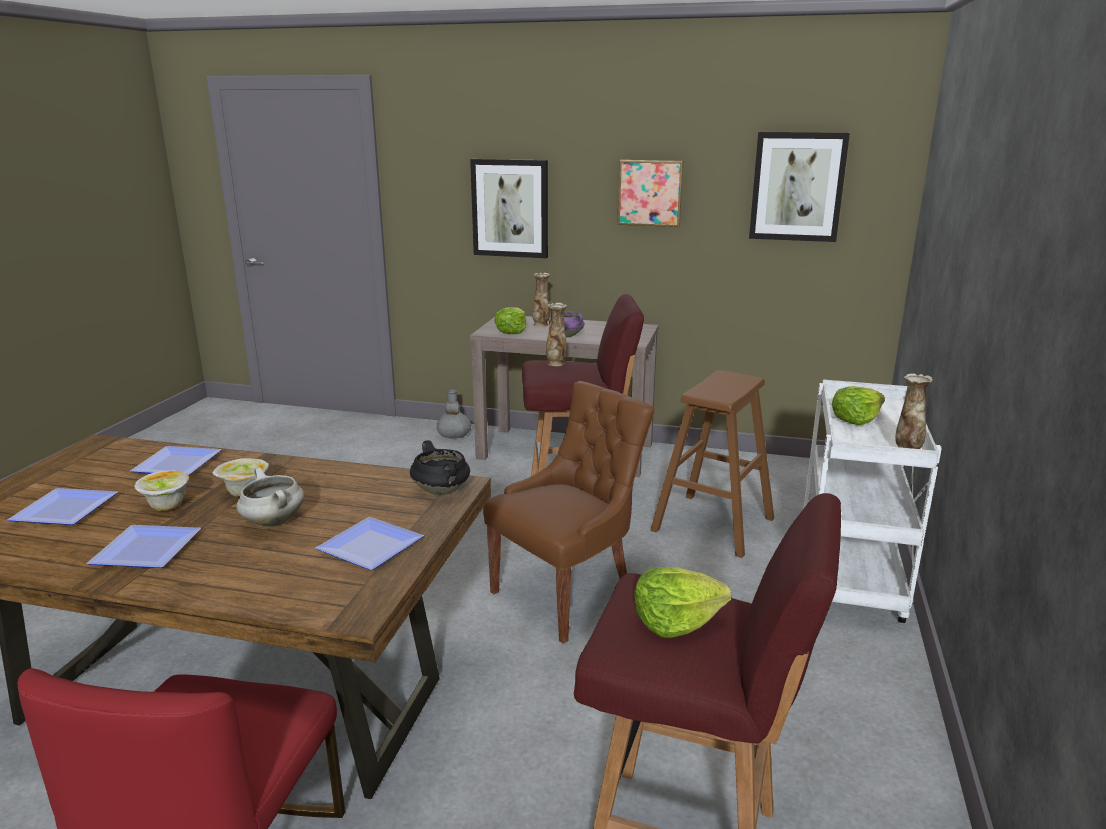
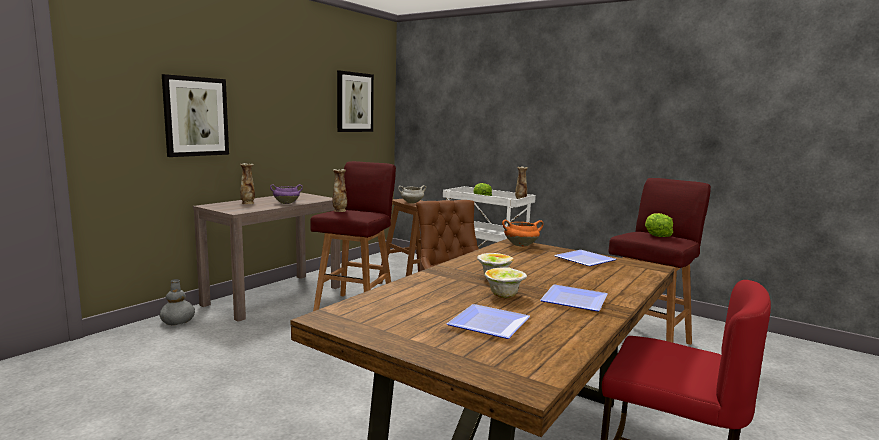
camera: 70 degrees left, 10 degrees down
(178, 465) = (421, 291): plate -> none
(272, 521) = (543, 274): white cooking pot -> white cooking pot (411, 203)
(442, 491) = (521, 245): black cooking pot -> orange cooking pot
(512, 331) = (249, 208): lettuce -> none
(650, 193) = (288, 105): picture -> none

